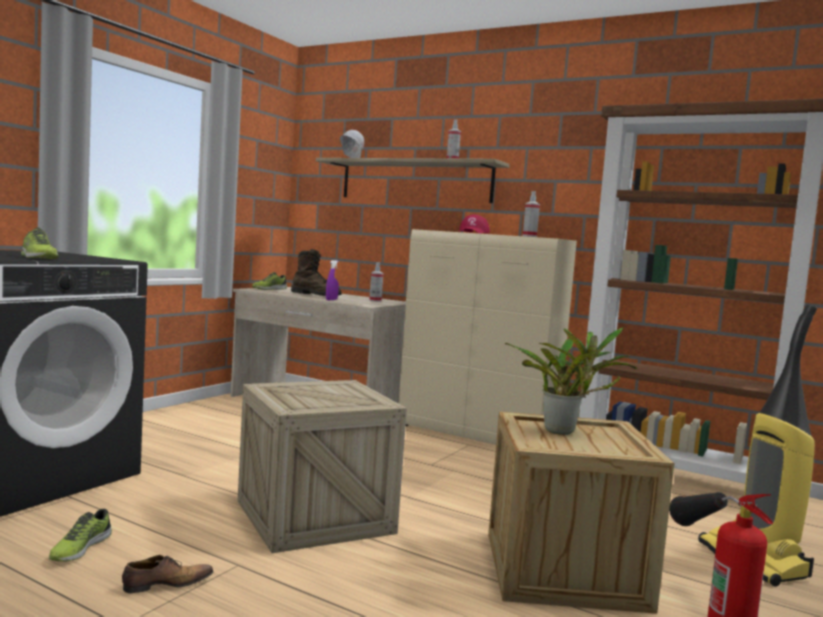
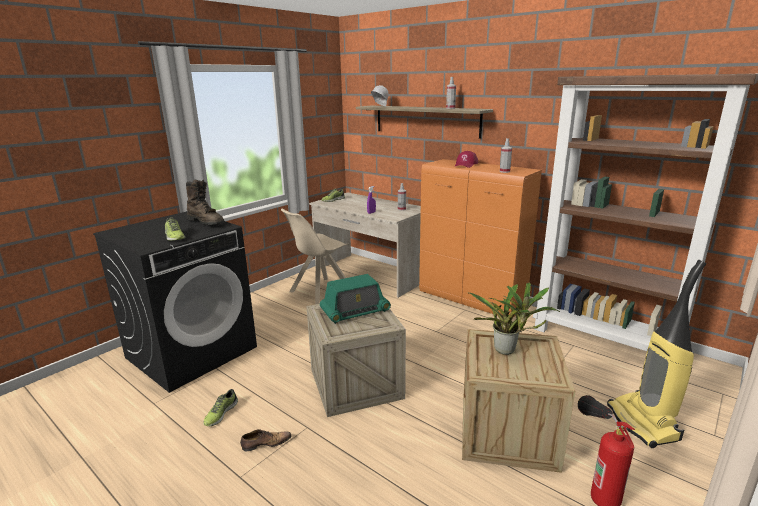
camera: 10 degrees right, 15 degrees up
(240, 419) = (320, 292): none -> beige chair
(316, 295) = (362, 206): brown boot -> brown boot (206, 222)
(323, 391) = (355, 311): none -> radio
(476, 435) = (472, 300): beige cabinet -> orange cabinet

